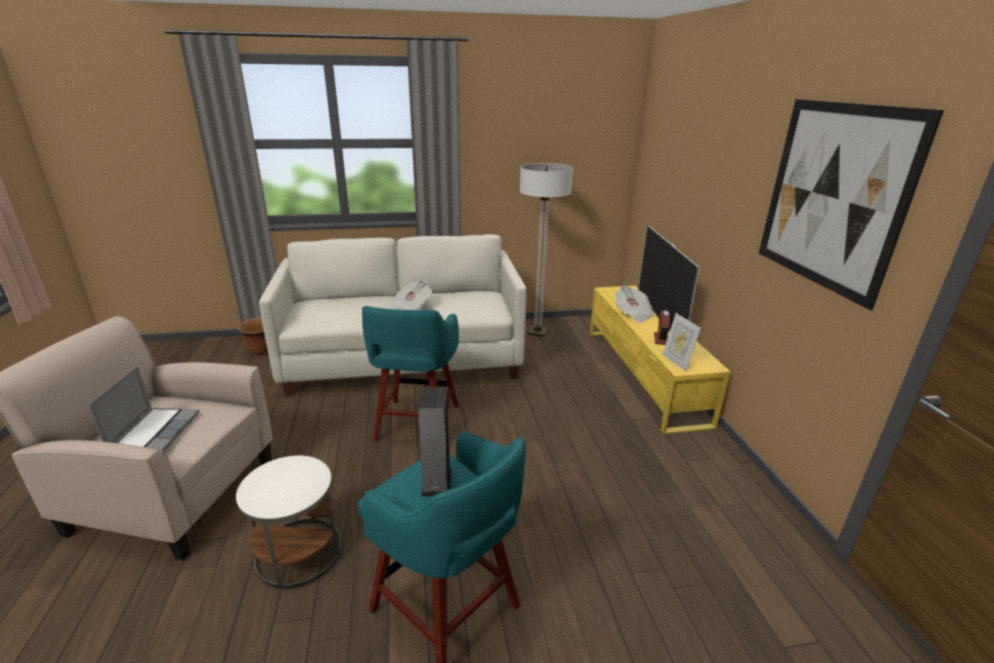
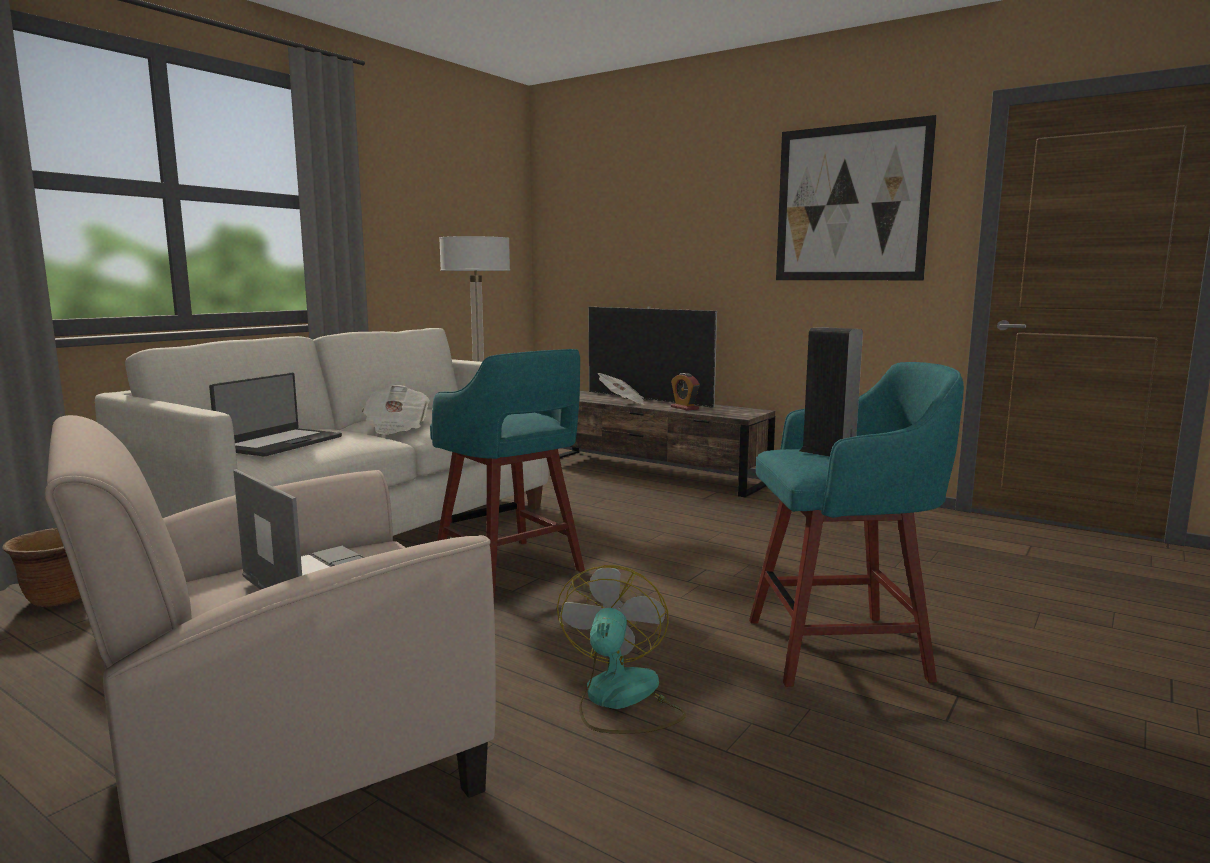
camera: 45 degrees left, 15 degrees down
(298, 552) = (620, 700): white side table -> fan
(331, 309) = (280, 443): none -> laptop
(643, 374) = (650, 472): yellow tv stand -> brown tv stand
(676, 362) = (729, 414): picture frame -> none

